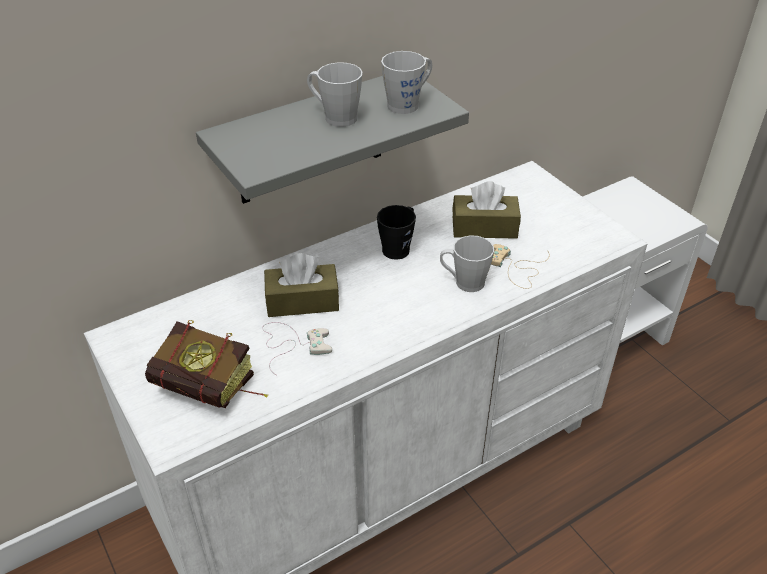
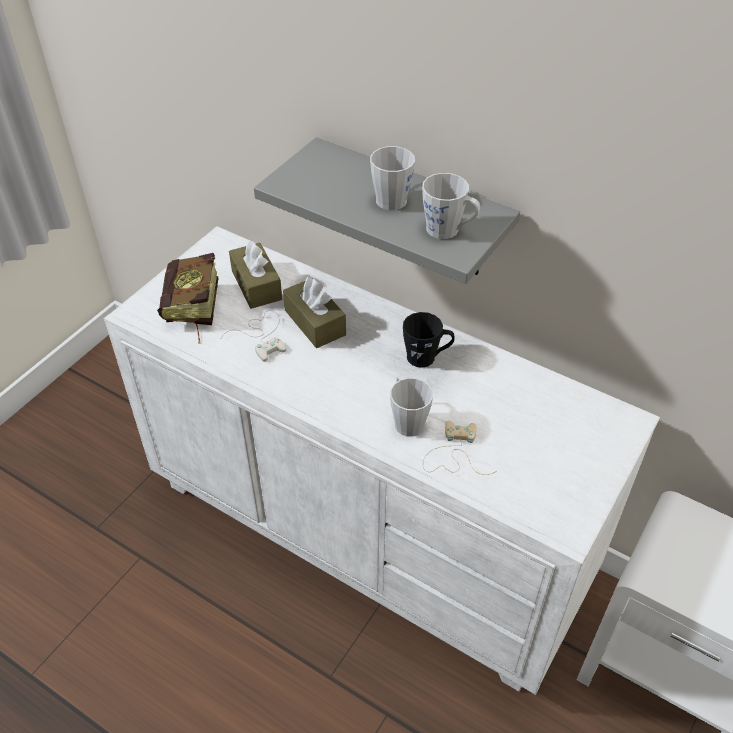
camera: 65 degrees right, 5 degrees up
(484, 227) = (502, 410): brown tissue box -> brown tissue box (256, 285)

